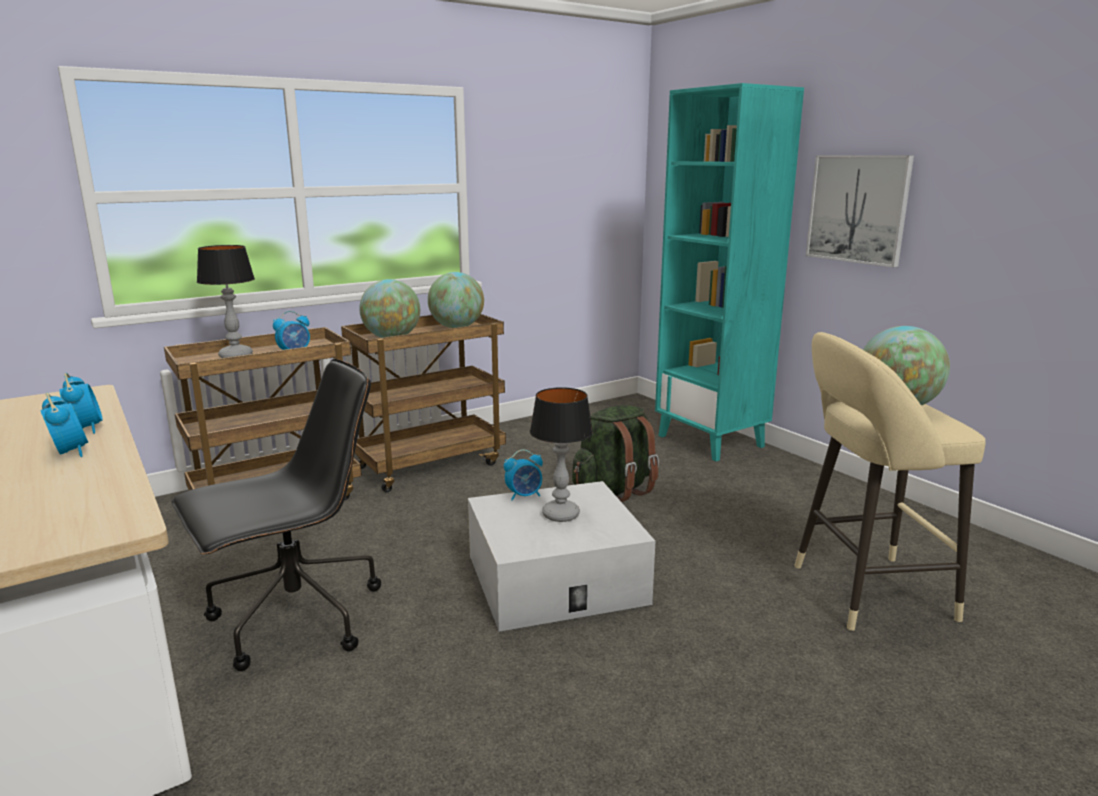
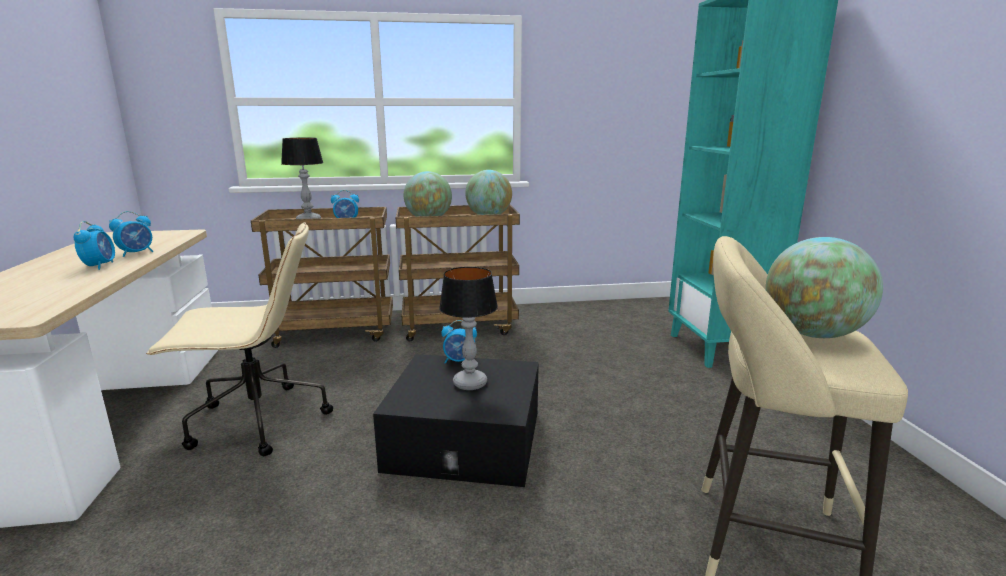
camera: 25 degrees right, 0 degrees up
(86, 429) = (137, 253): alarm clock -> alarm clock turned 45 degrees clockwise
(294, 619) = (256, 421): black office chair -> beige office chair
(555, 578) = (465, 440): white storage box -> black storage box
(615, 490) = (587, 375): green backpack -> none
(858, 209) = (883, 116): picture -> none

